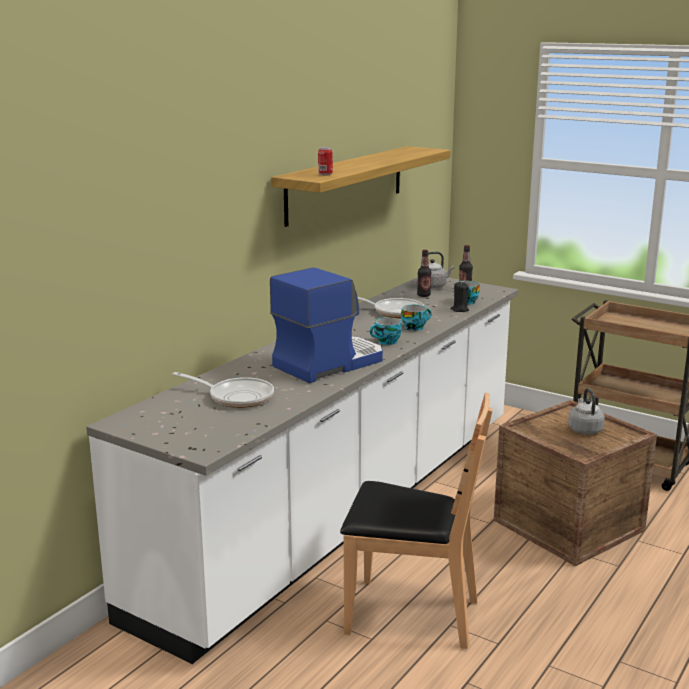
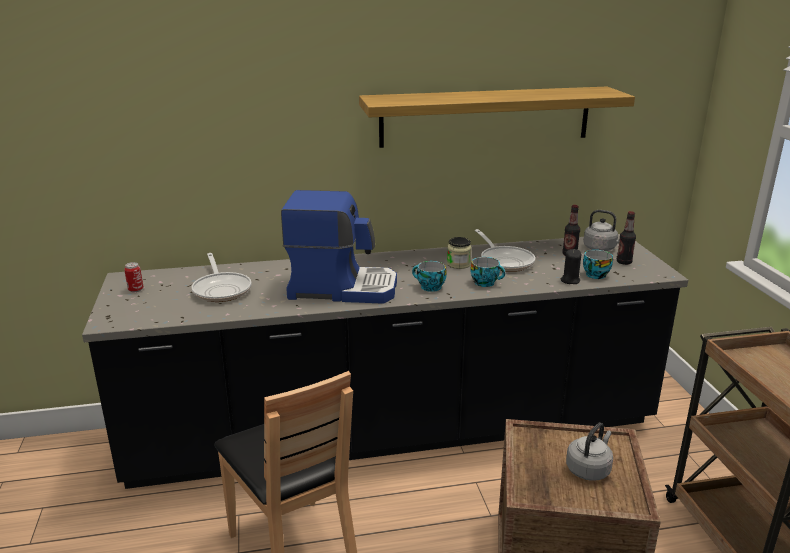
camera: 45 degrees right, 5 degrees up
(325, 174) = (405, 100): can -> can (136, 290)
(344, 511) = (395, 433): white counter -> black counter
(369, 323) = (458, 264): none -> jar

